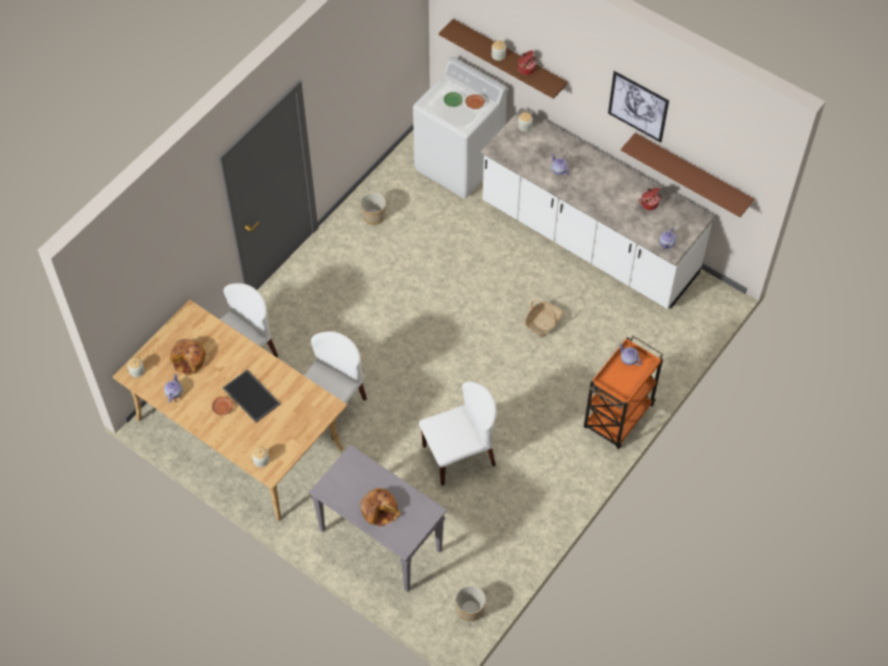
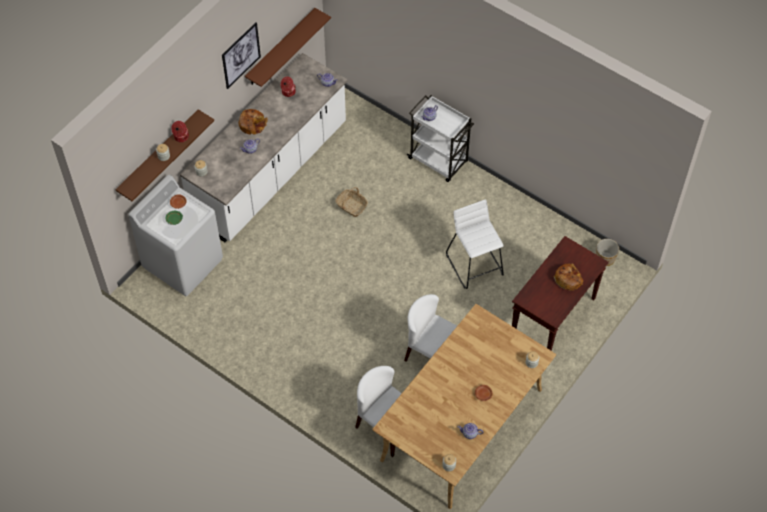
camera: 90 degrees left, 0 degrees up
(189, 360) = (436, 424): bread -> bread (252, 124)
(252, 396) = (470, 372): tray -> none
(374, 215) = (235, 328): planter -> none
(379, 540) = (553, 318): grey console table -> brown console table
(459, 454) = (475, 264): white chair -> white stool
(617, 418) = (439, 161): orange cart -> white cart

